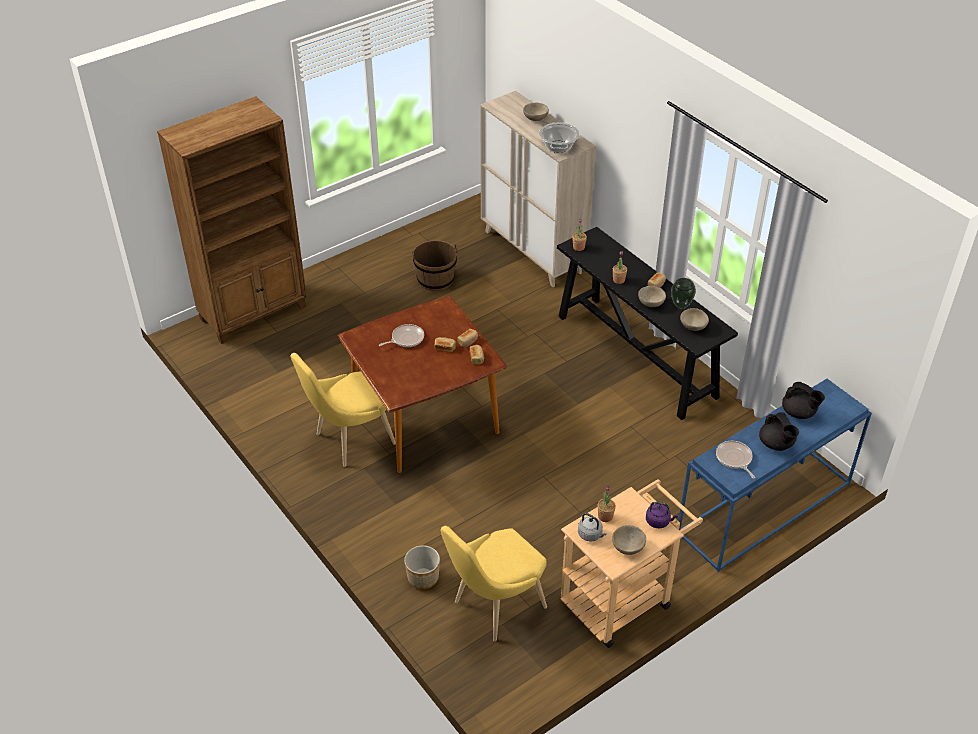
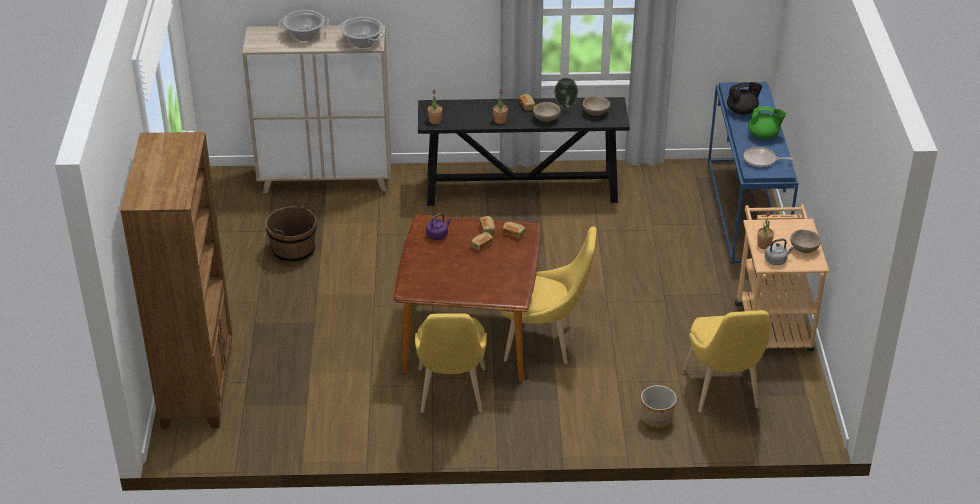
camera: 55 degrees left, 5 degrees down
(406, 339) = (446, 261): frying pan -> none
(456, 463) = (544, 343): none -> yellow chair
(535, 118) = (305, 35): beige bowl -> cooking pot
(659, 521) = (792, 222): purple kettle -> purple kettle (438, 235)
(776, 444) = (764, 135): black teapot -> green teapot

